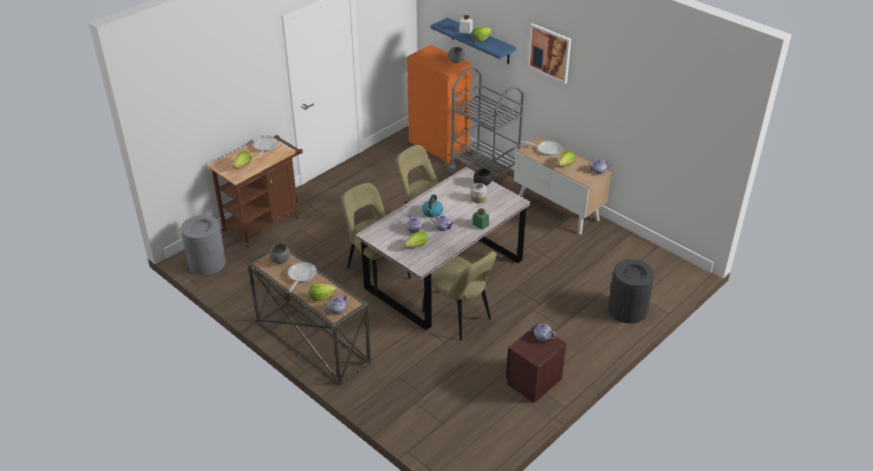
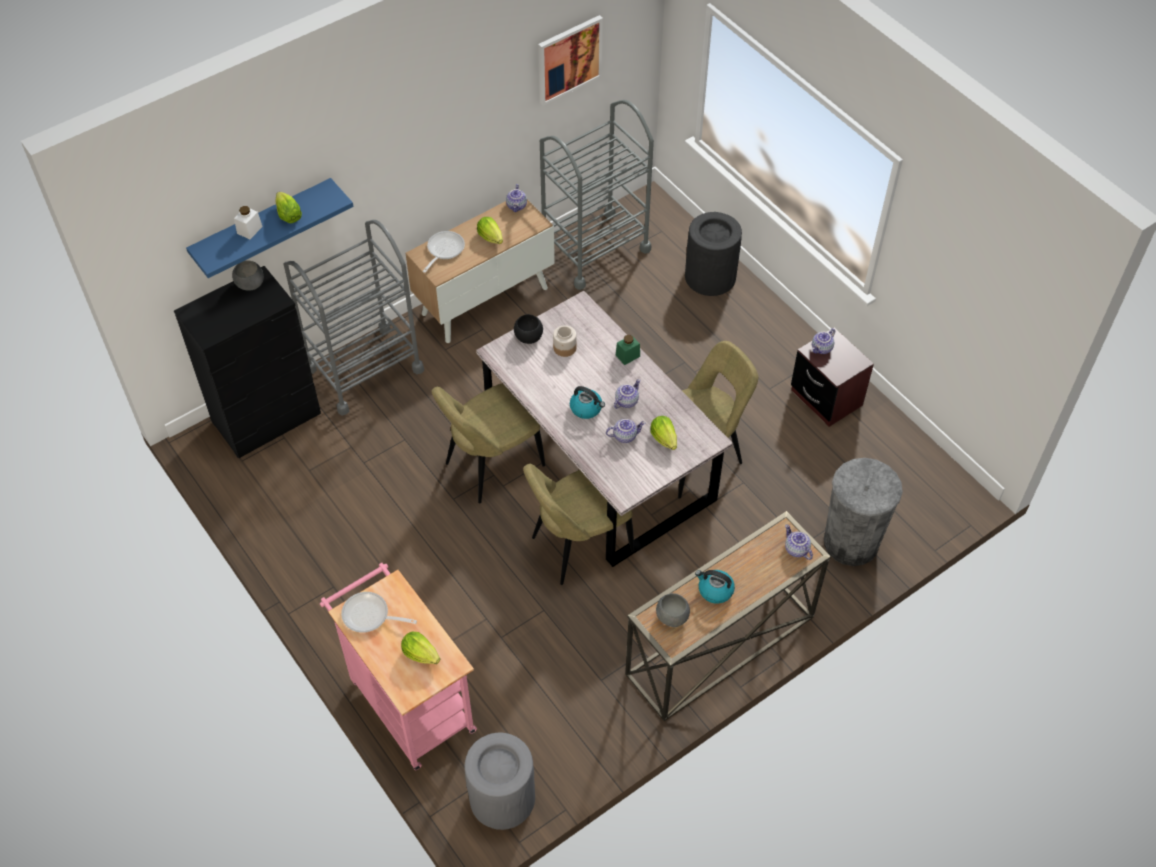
camera: 80 degrees left, 15 degrees up
(265, 222) = (408, 700): brown cart -> pink cart
(301, 276) = (714, 590): frying pan -> kettle
(321, 297) = (766, 567): lettuce -> none
(405, 402) = (851, 542): none -> grey trash can
(439, 146) = (267, 418): orange dresser -> black dresser
(549, 52) = (389, 137): picture -> picture (569, 59)
(625, 251) = (594, 249): none -> grey cart

